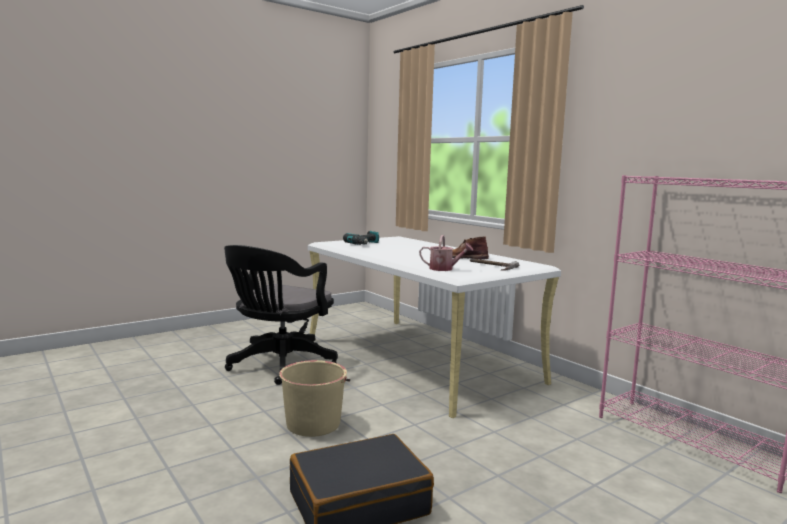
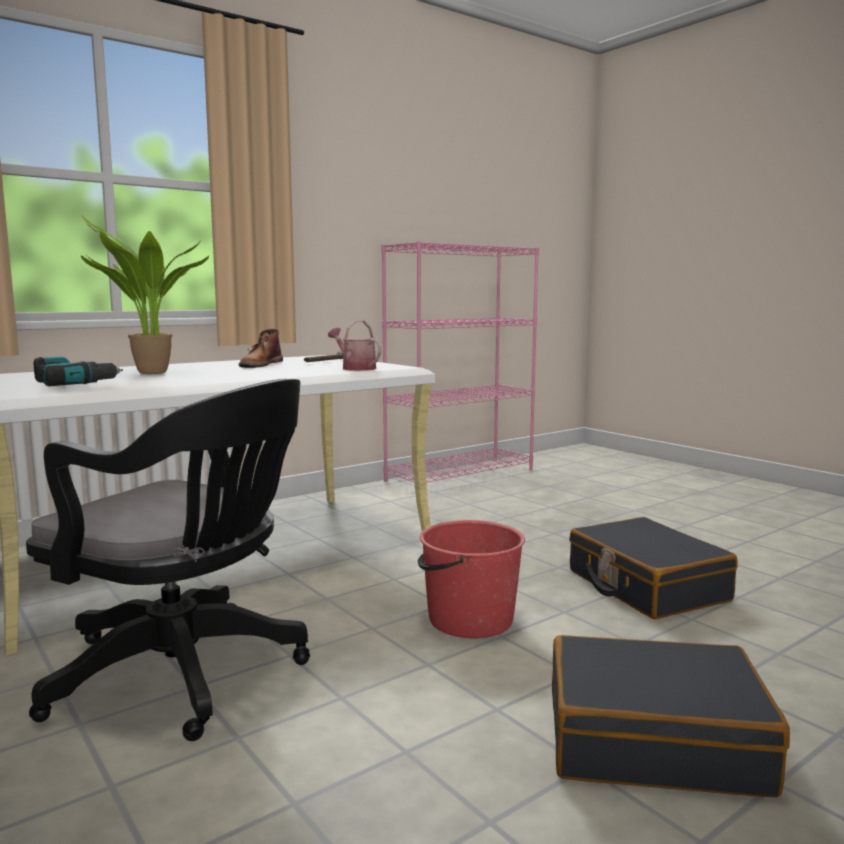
camera: 90 degrees left, 0 degrees up
(154, 461) = (653, 740): none -> black suitcase
(313, 424) = (469, 620): beige bucket -> red bucket
(408, 248) = (149, 373): none -> potted plant
(444, 269) = (355, 368): watering can -> watering can turned 60 degrees counterclockwise

